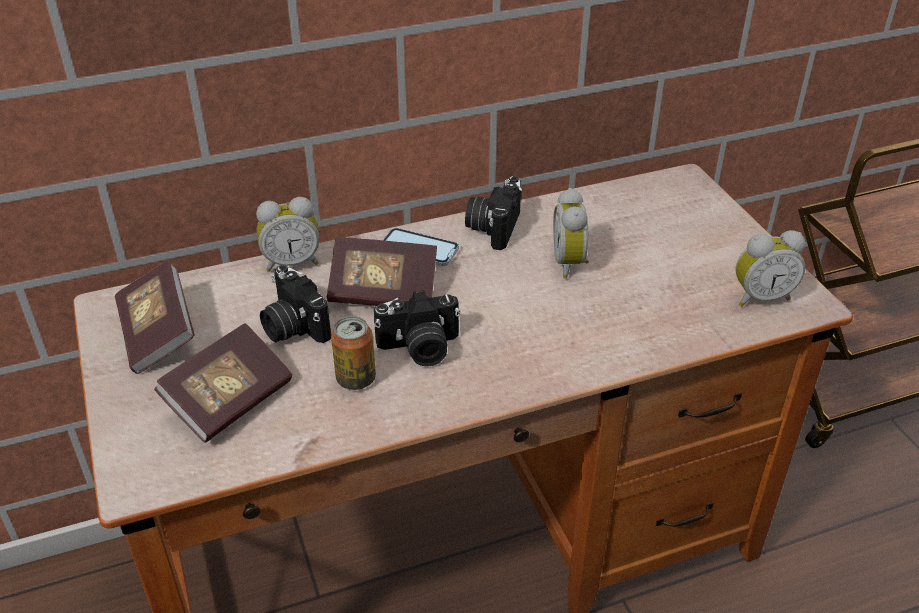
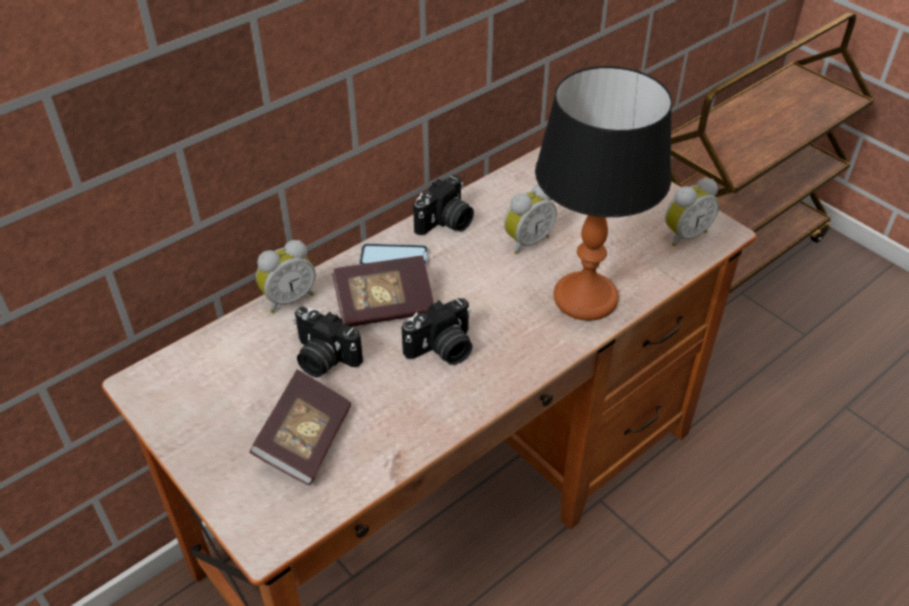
camera: 20 degrees left, 5 degrees up
(158, 334) = (204, 398): book -> none
(356, 379) = (403, 391): can -> none
(493, 227) = (446, 223): camera -> camera turned 135 degrees counterclockwise
(571, 263) = (526, 241): alarm clock -> alarm clock turned 105 degrees counterclockwise
(608, 335) = (586, 298): none -> table lamp

